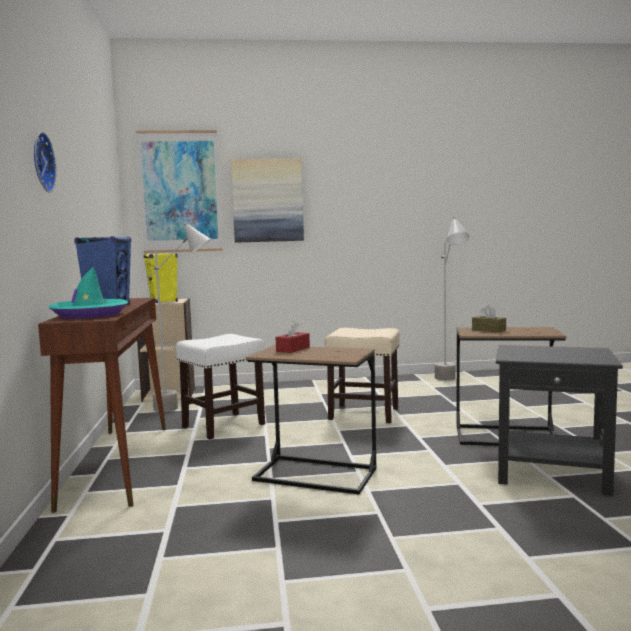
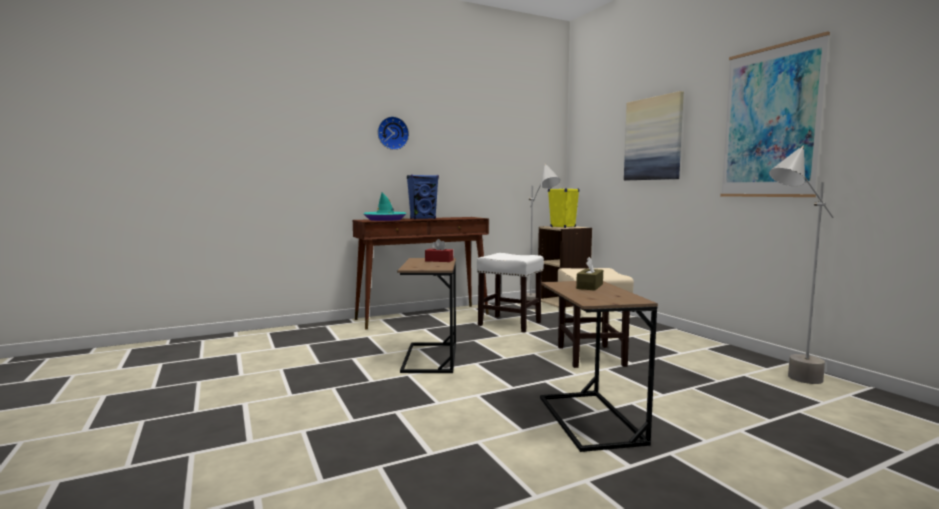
camera: 70 degrees right, 0 degrees up
(180, 192) = (596, 137): picture -> picture (770, 122)
(553, 474) = (486, 444): black side table -> none

